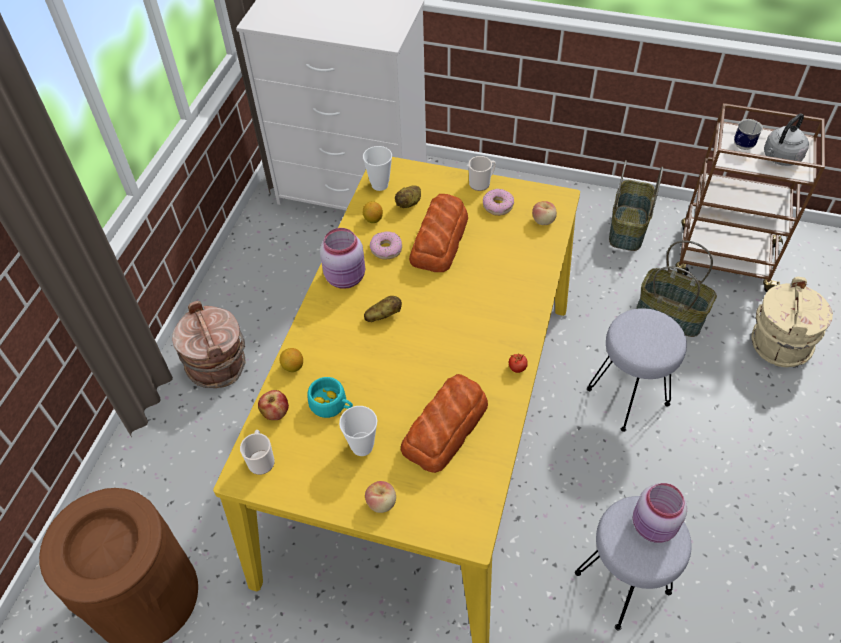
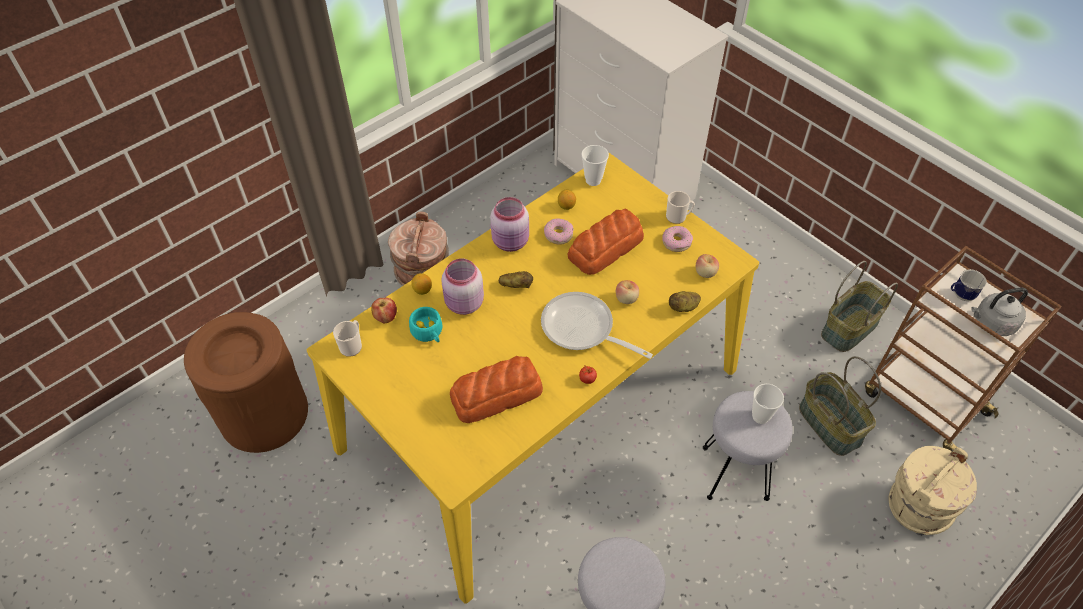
camera: 30 degrees right, 0 degrees up
(362, 446) = (427, 374): cup -> cup (760, 416)
(382, 503) = (410, 422): apple -> apple (626, 299)
(409, 203) = (605, 206): potato -> potato (683, 307)
(477, 325) = (582, 329): none -> frying pan
(653, 526) = (634, 573): pink jar -> pink jar (463, 304)

